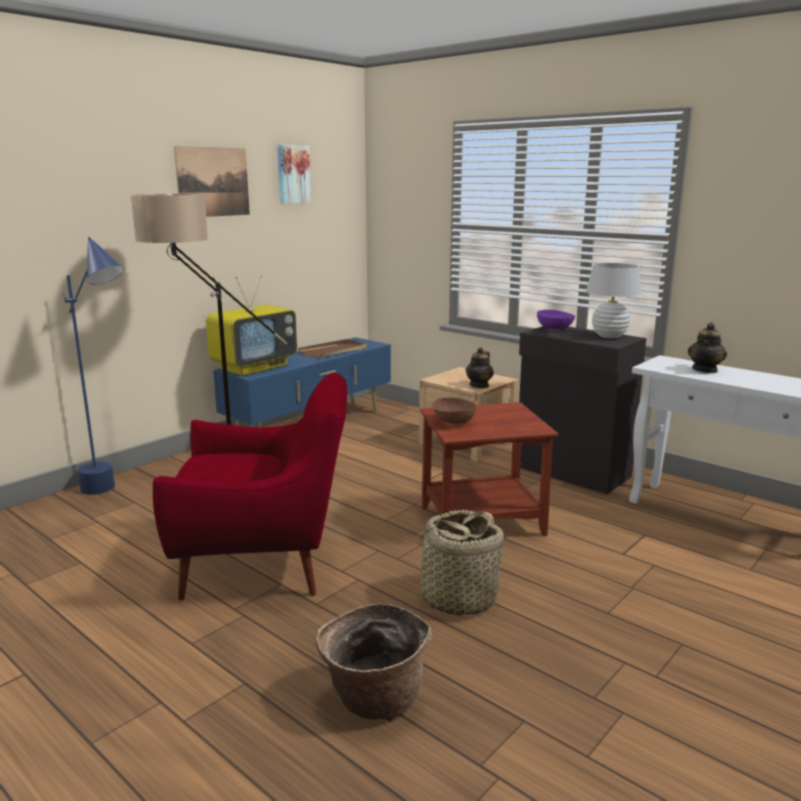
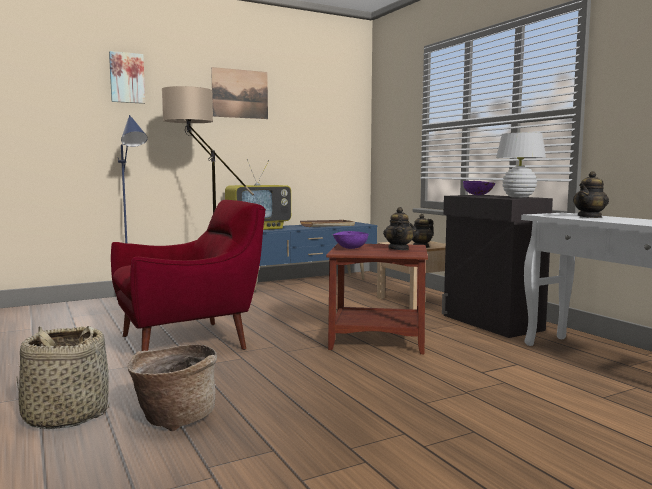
camera: 20 degrees right, 10 degrees down
(266, 561) = (190, 341): red armchair -> red armchair turned 45 degrees counterclockwise
(293, 174) = (306, 93): picture -> picture (127, 78)
(453, 422) = (350, 248): brown bowl -> purple bowl
(458, 598) = (306, 377): basket -> basket (65, 415)
(507, 417) = (399, 249): none -> teapot

